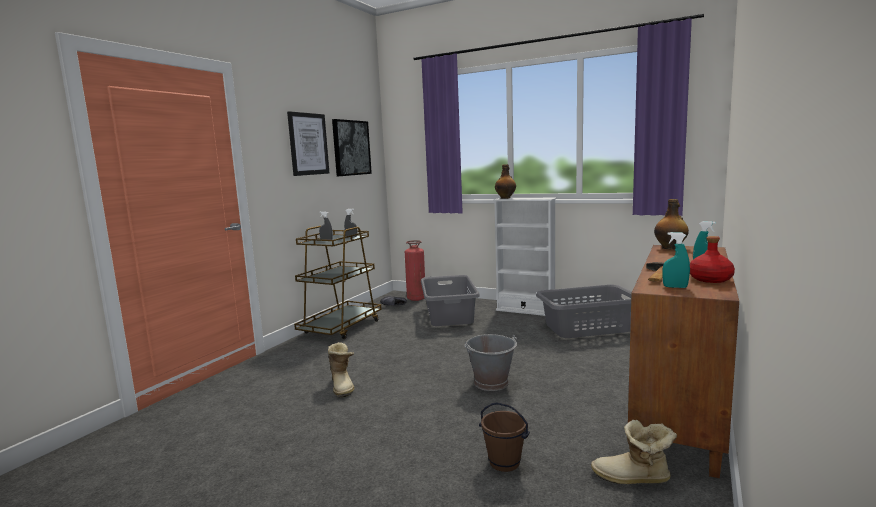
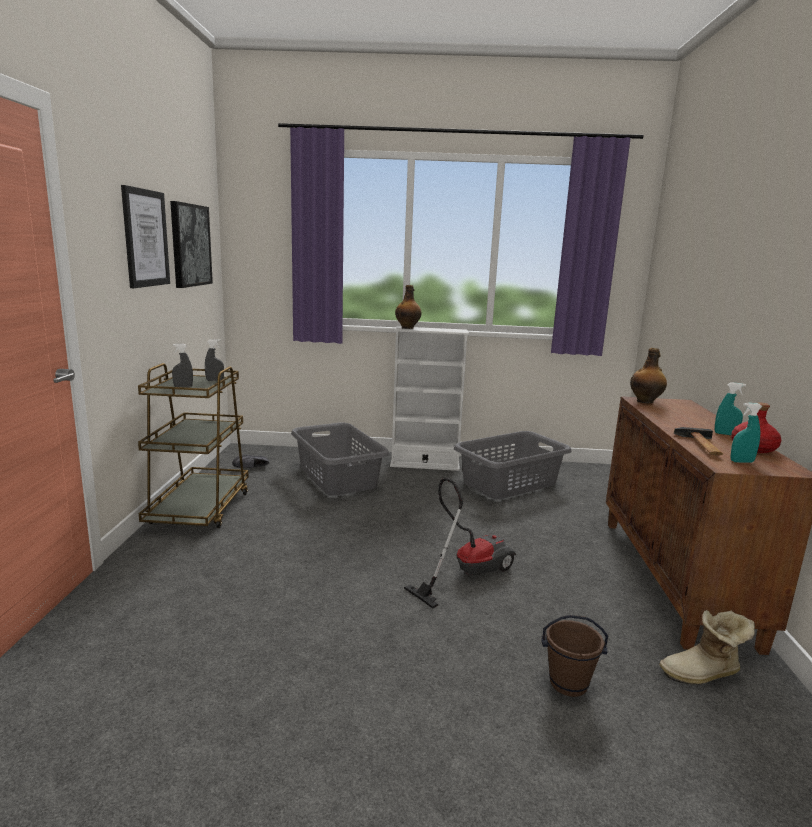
camera: 25 degrees left, 5 degrees up
(343, 386) = (278, 606): boot -> none
(416, 298) = (274, 455): fire extinguisher -> none
(492, 383) = (466, 572): grey bucket -> vacuum cleaner

